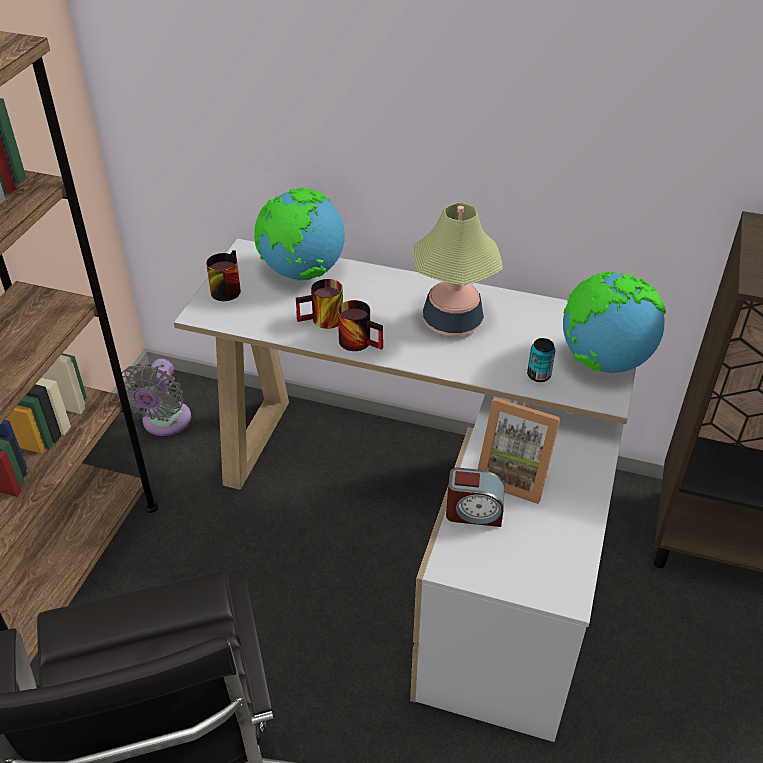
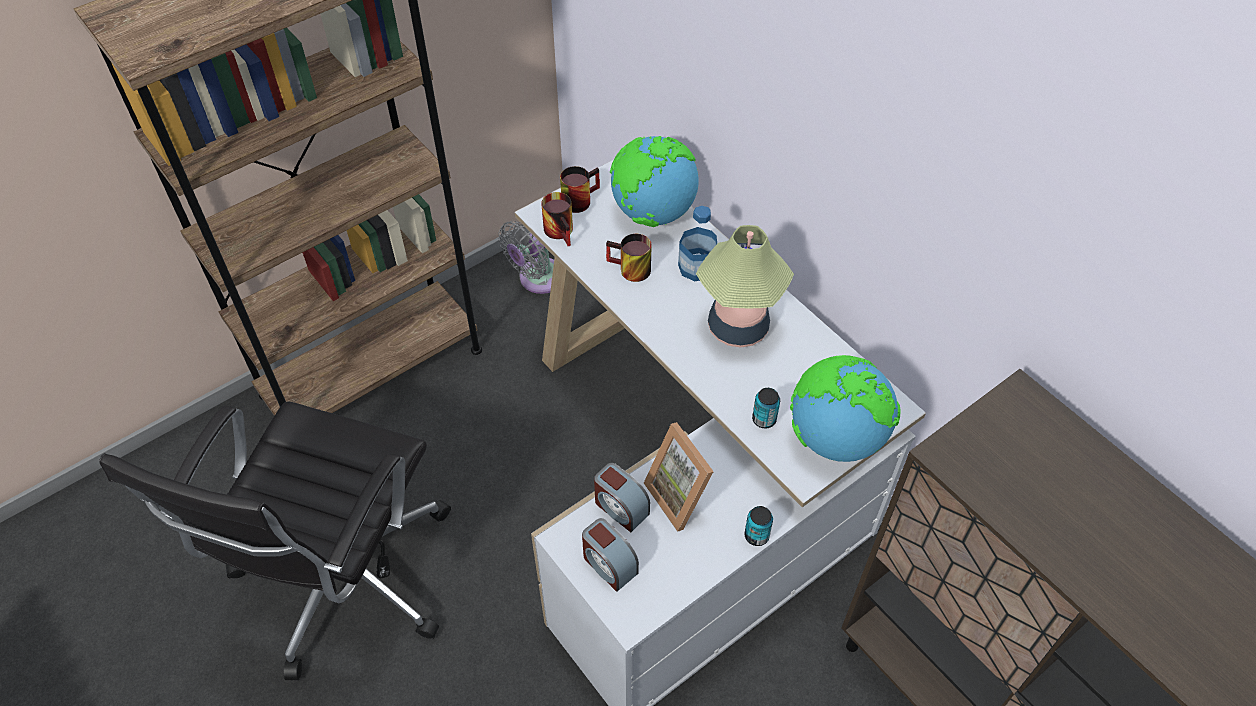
camera: 35 degrees right, 10 degrees up
(361, 341) = (644, 306): mug -> mug (563, 231)
(377, 295) = (697, 267): none -> bottle
(507, 562) = (609, 564): none -> alarm clock
(599, 473) = (756, 536): none -> can

